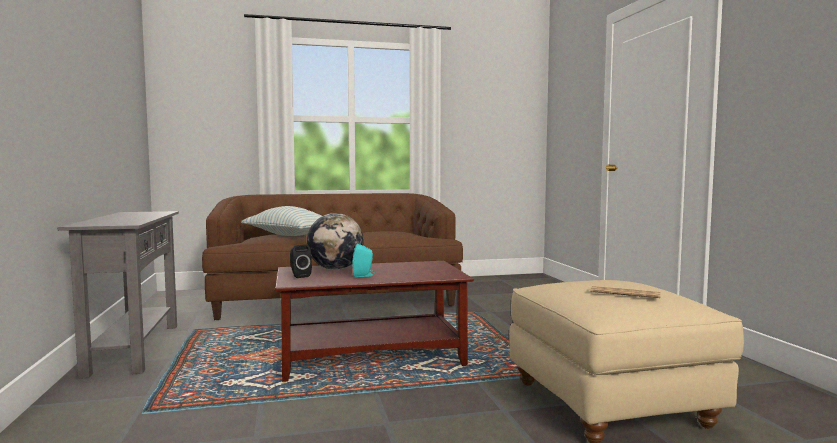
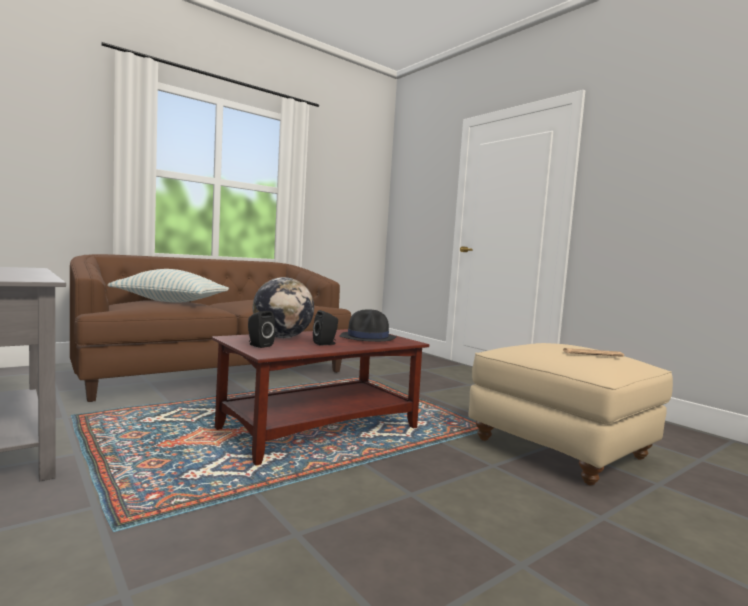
camera: 25 degrees left, 0 degrees up
(363, 275) = (326, 344): turquoise speaker -> black speaker
(420, 270) = (368, 338): none -> black hat

